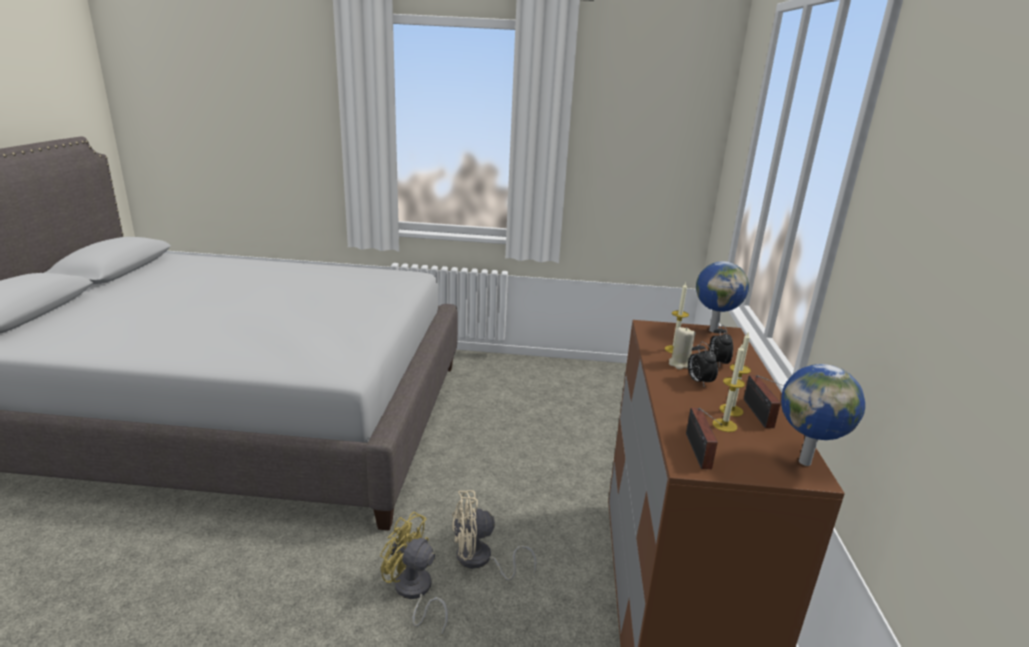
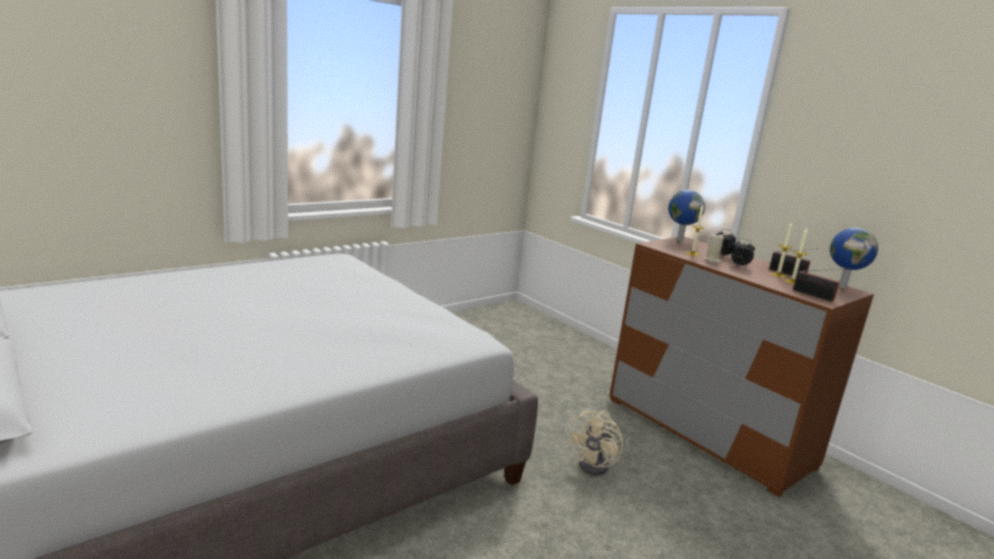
camera: 45 degrees left, 5 degrees down
(414, 593) = (599, 507): yellow fan -> none

